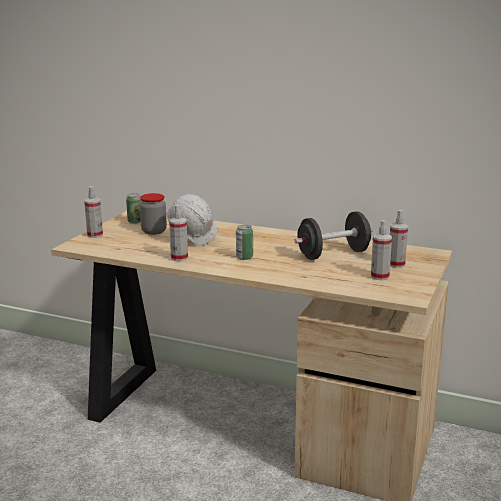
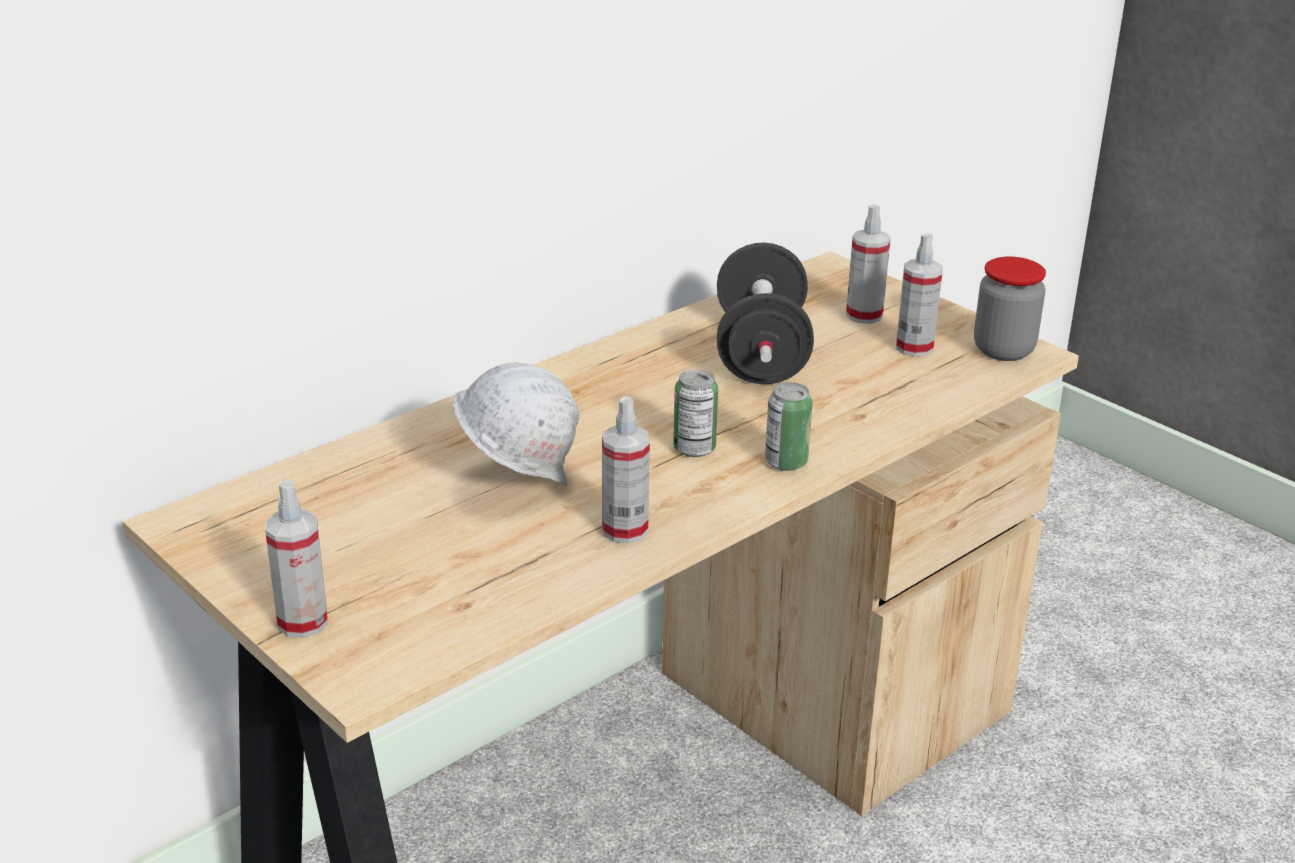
camera: 65 degrees left, 10 degrees up
(135, 222) = (258, 533): can -> can (786, 462)
(154, 231) = (380, 521): jar -> jar (1003, 350)

